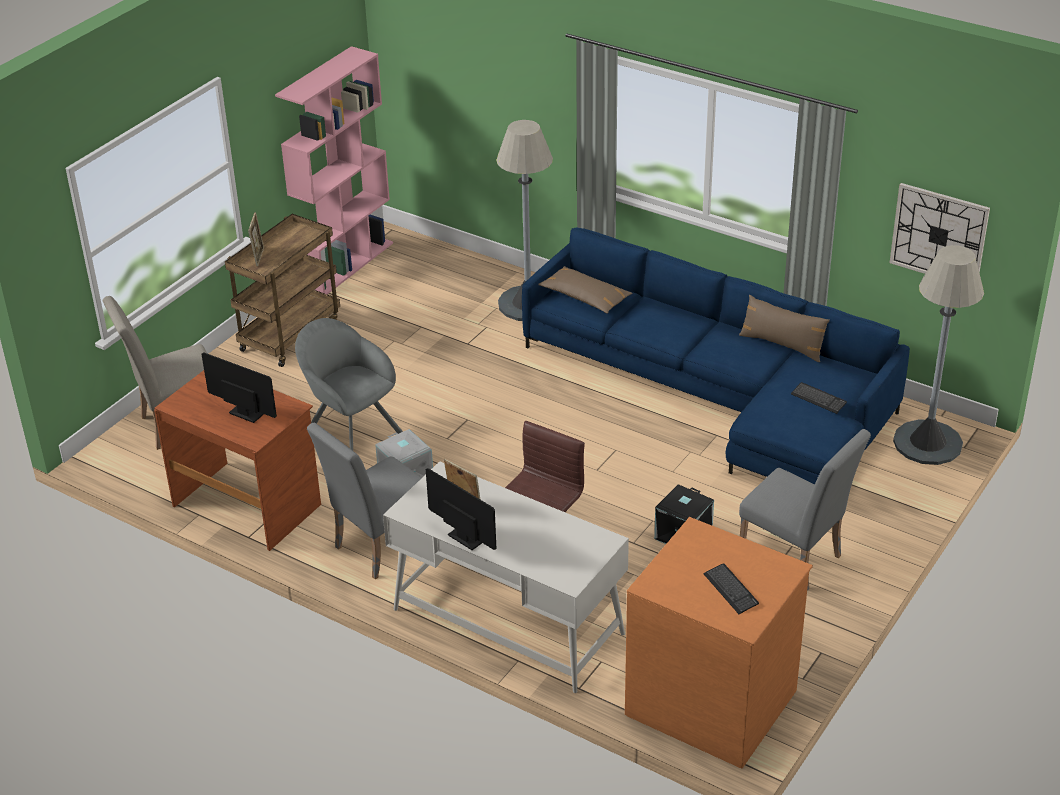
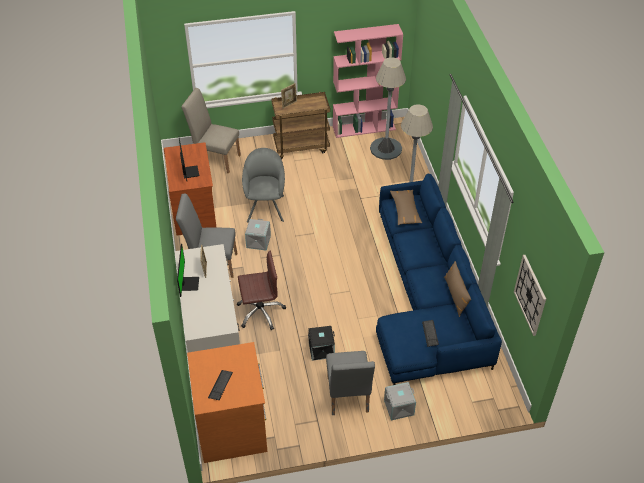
camera: 45 degrees right, 10 degrees up
(865, 525) = (399, 408): none -> grey storage box
(927, 443) = (484, 394): grey floor lamp -> grey floor lamp (386, 149)

